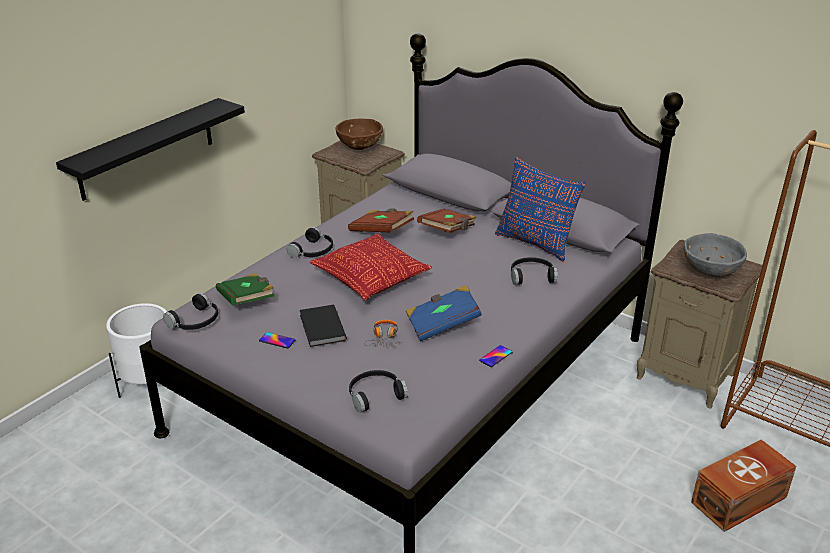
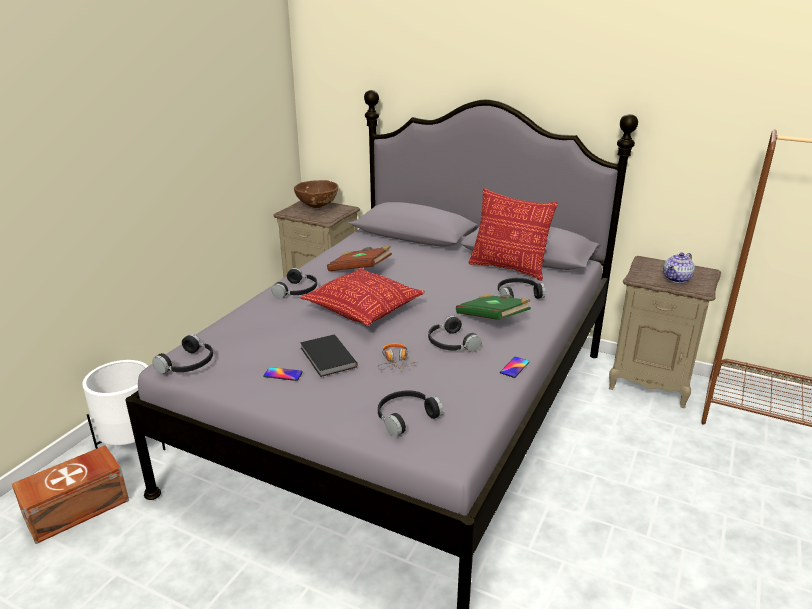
camera: 10 degrees left, 5 degrees down
(146, 149) = (116, 199): black shelf -> none
(247, 301) = (241, 340): green book -> green book (492, 319)
(442, 324) = (450, 343): blue book -> black headphones
(448, 231) = (423, 265): brown book -> none
(535, 243) = (509, 268): blue pillow -> red pillow
(710, 273) = (677, 279): grey bowl -> teapot
(741, 500) = (749, 488): brown storage box -> brown storage box (79, 509)

